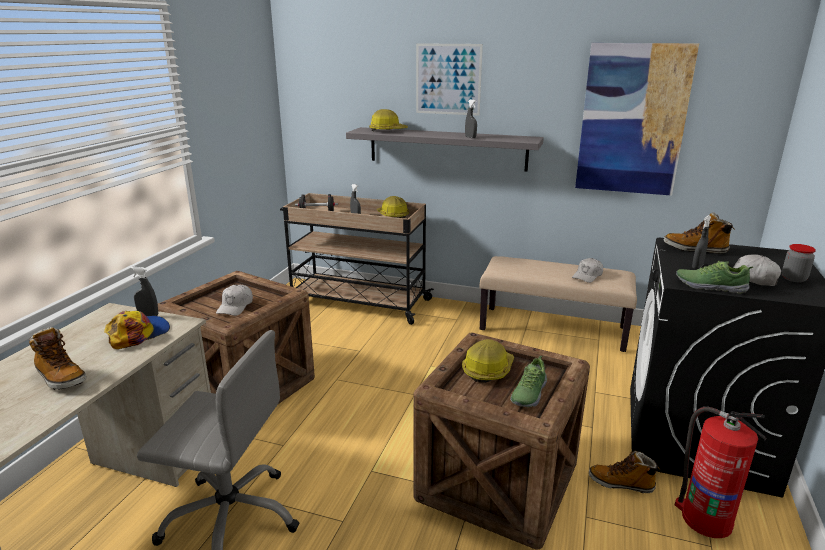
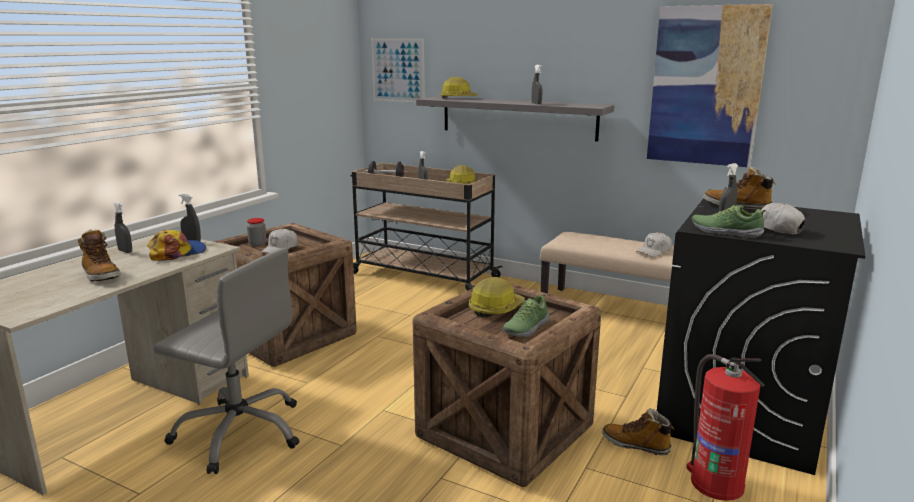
camera: 10 degrees right, 5 degrees down
(76, 337) = (125, 251): none -> grey spray bottle
(448, 79) = (519, 47): picture -> picture (398, 70)
(793, 279) = (825, 231): jar -> jar (257, 244)

